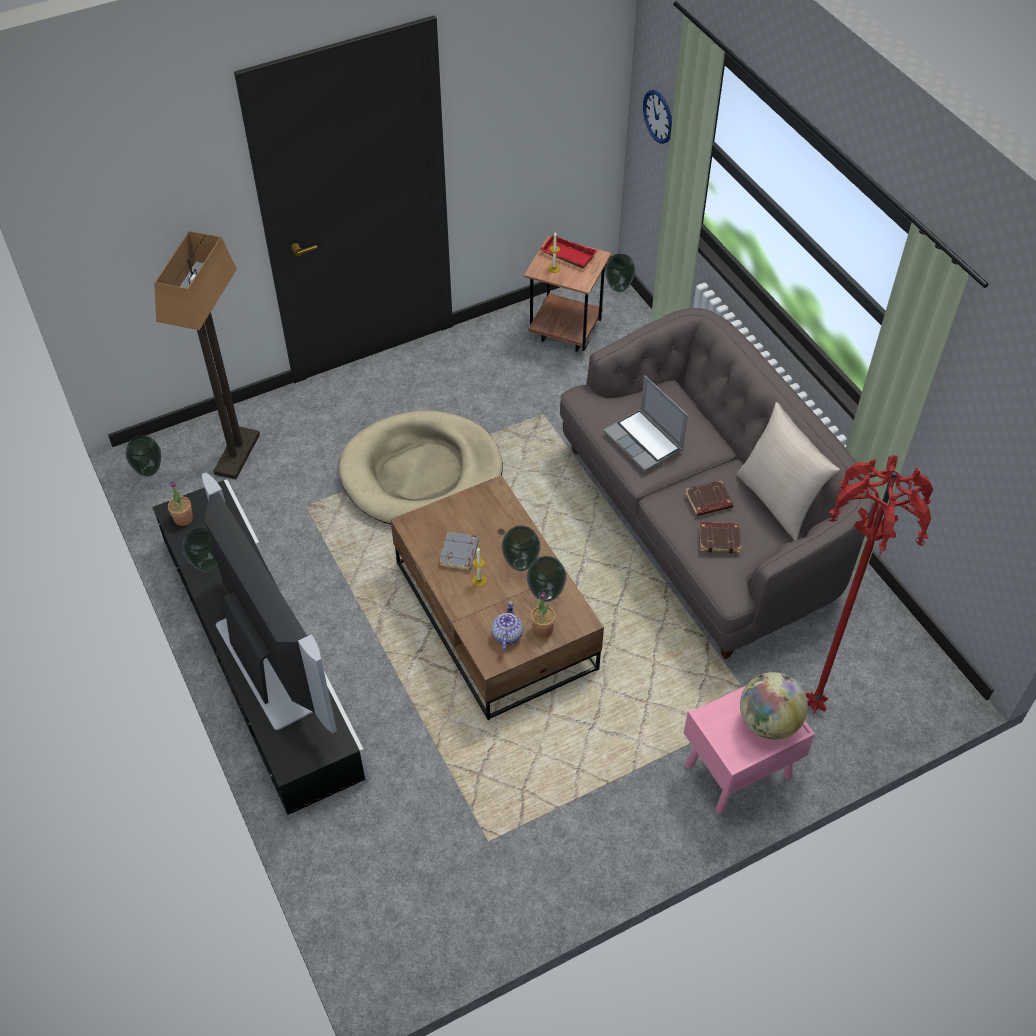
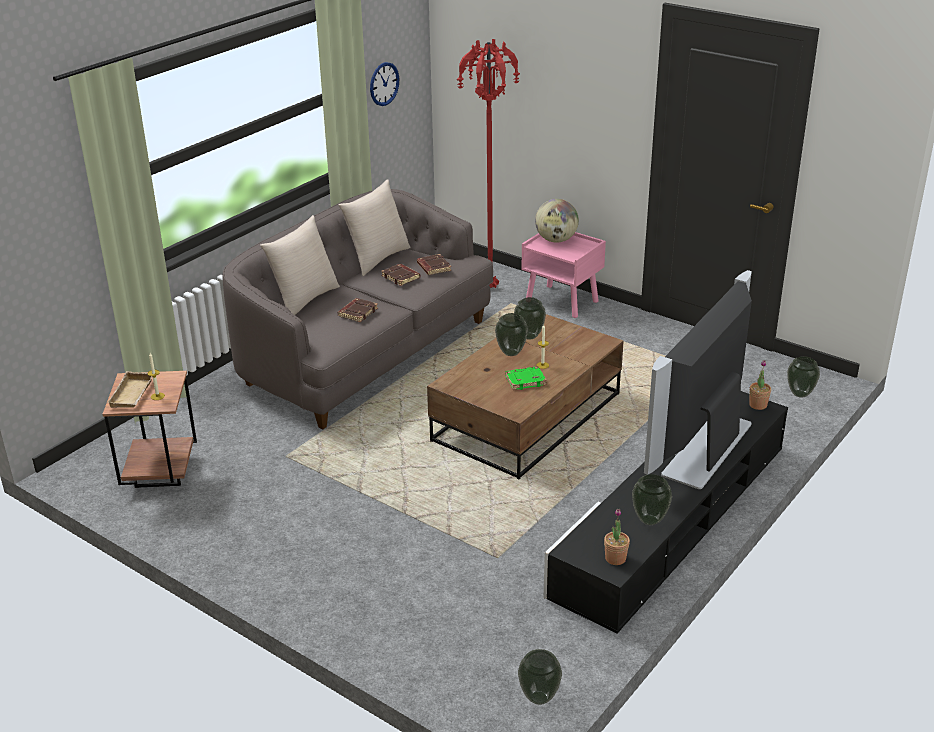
camera: 115 degrees left, 20 degrees down
(237, 454) = (465, 637): floor lamp -> none
(421, 473) = (406, 501): beige dog bed -> none
(459, 554) = (525, 380): grey book -> green book
(506, 635) = (578, 342): teapot -> none
(542, 629) = (559, 330): potted plant -> potted plant (758, 405)
(566, 256) = (133, 394): red tray -> beige tray
(619, 288) = (74, 461): vase -> vase (799, 394)
(644, 441) = (357, 312): laptop -> brown book
(658, 116) = (39, 237): wall clock -> wall clock (384, 84)
(704, 412) = (304, 300): none -> beige pillow

